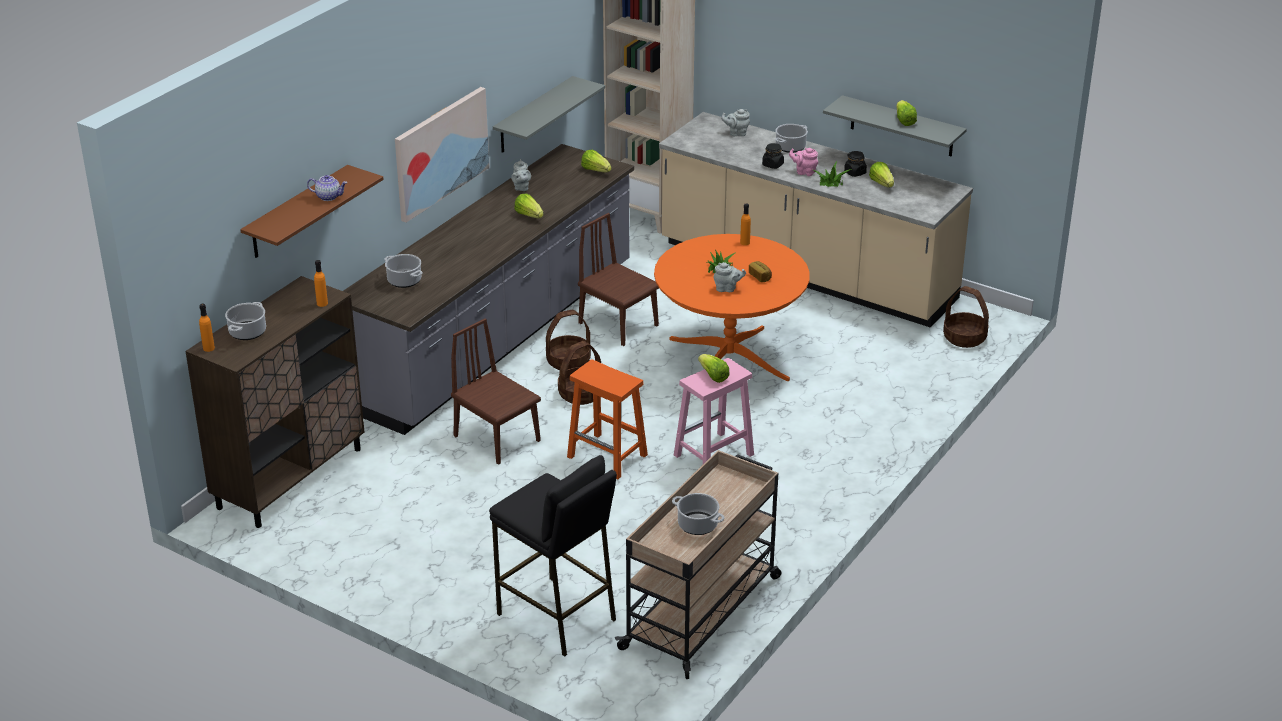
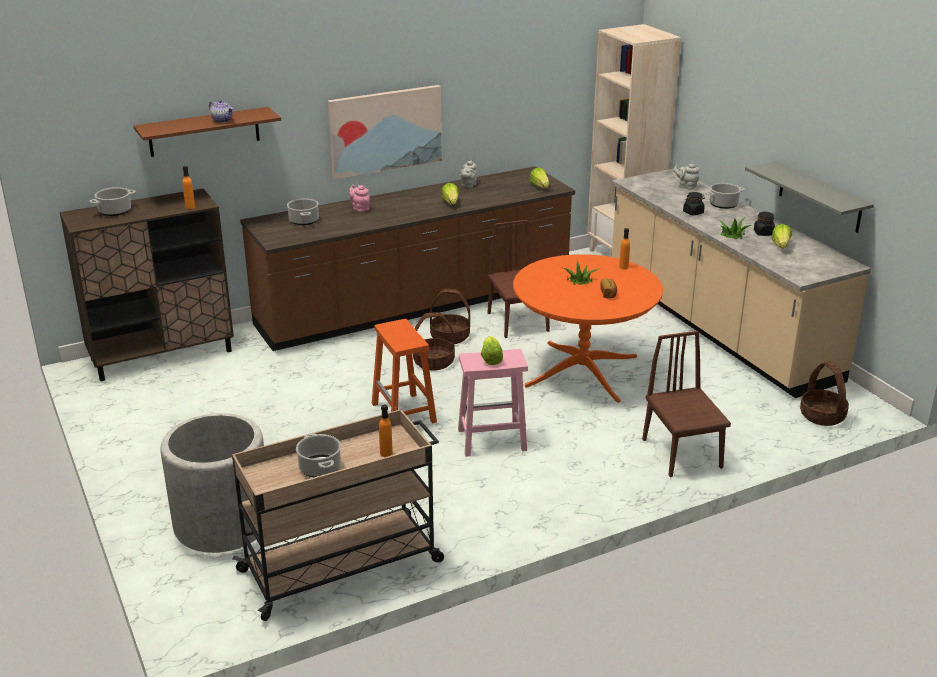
camera: 30 degrees right, 5 degrees down
(208, 348) = (75, 214): orange bottle -> orange bottle (386, 453)
(497, 337) = (415, 306): grey counter -> brown counter
(497, 438) = (335, 374): brown chair -> brown chair (682, 453)
(533, 115) = (505, 131): grey shelf -> none
(557, 617) = (222, 523): black stool -> grey planter
(727, 289) = (569, 295): grey teapot -> none
(804, 172) = (716, 223): pink teapot -> pink teapot (360, 208)
(904, 121) = (815, 187): lettuce -> none

